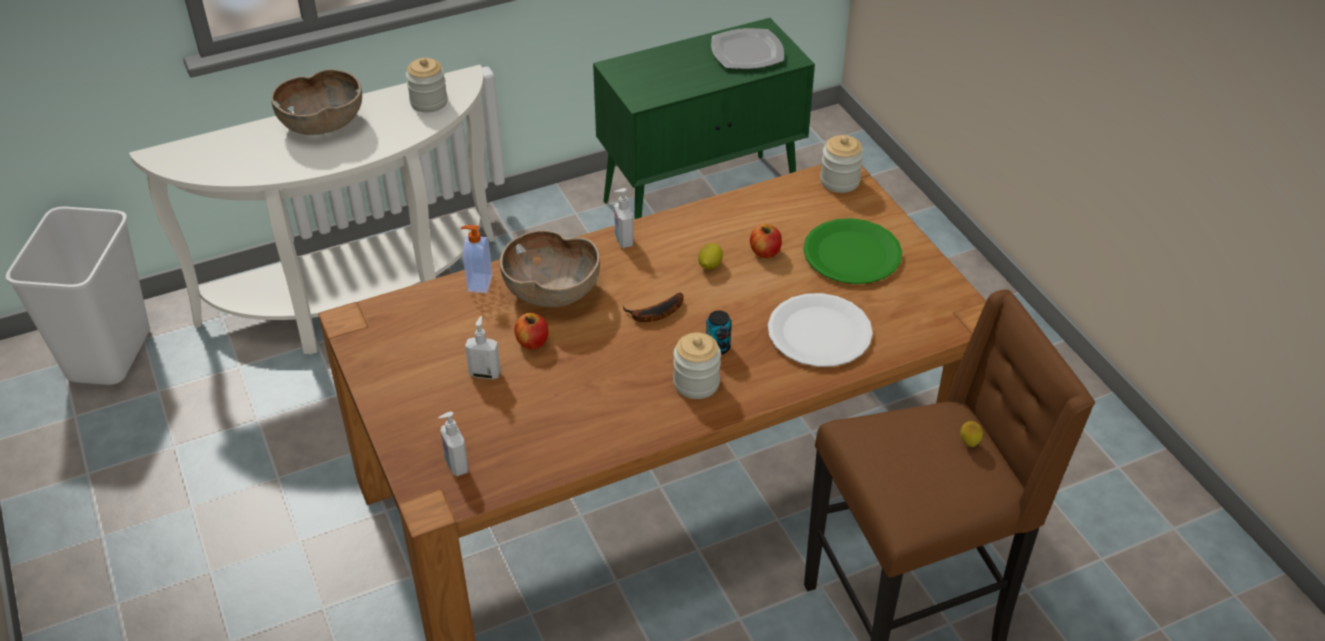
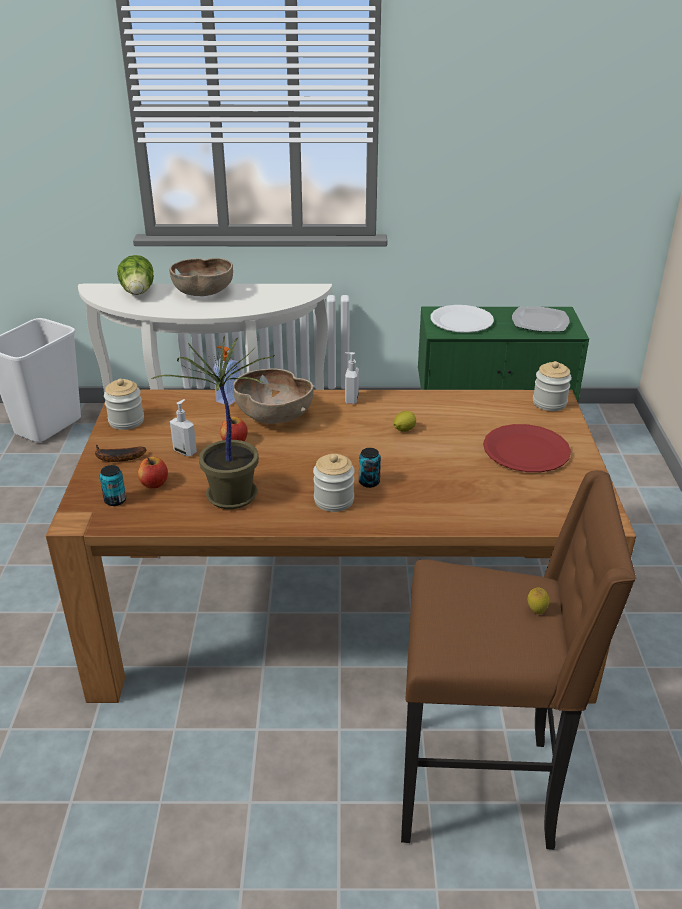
camera: 25 degrees right, 10 degrees down
(232, 148) = (138, 293): none -> lettuce
(429, 102) = (280, 295): jar -> jar (126, 421)
(455, 465) = (115, 500): soap dispenser -> can
(581, 416) = (229, 496): none -> potted plant
(654, 314) = (337, 449): banana -> banana (116, 458)
(765, 252) = (454, 432): apple -> apple (154, 483)
(819, 332) = (459, 494): white plate -> white plate (461, 321)
(851, 254) = (525, 450): green plate -> red plate

